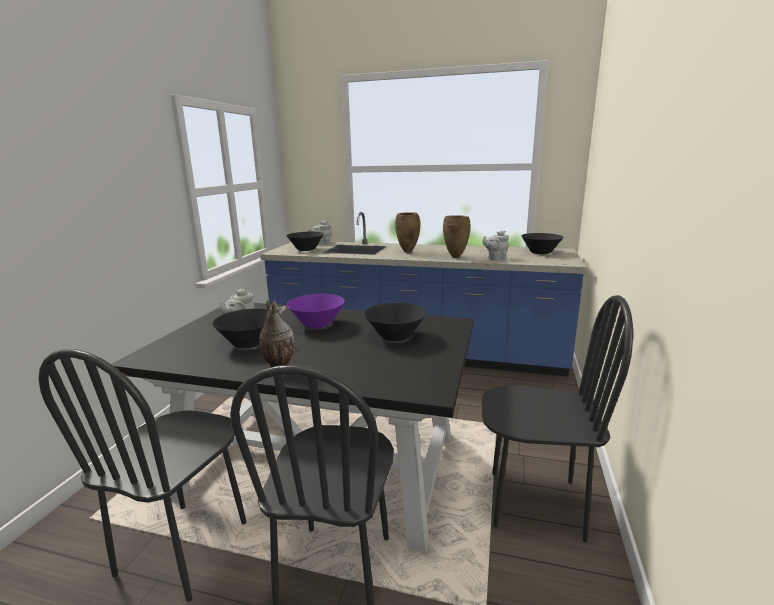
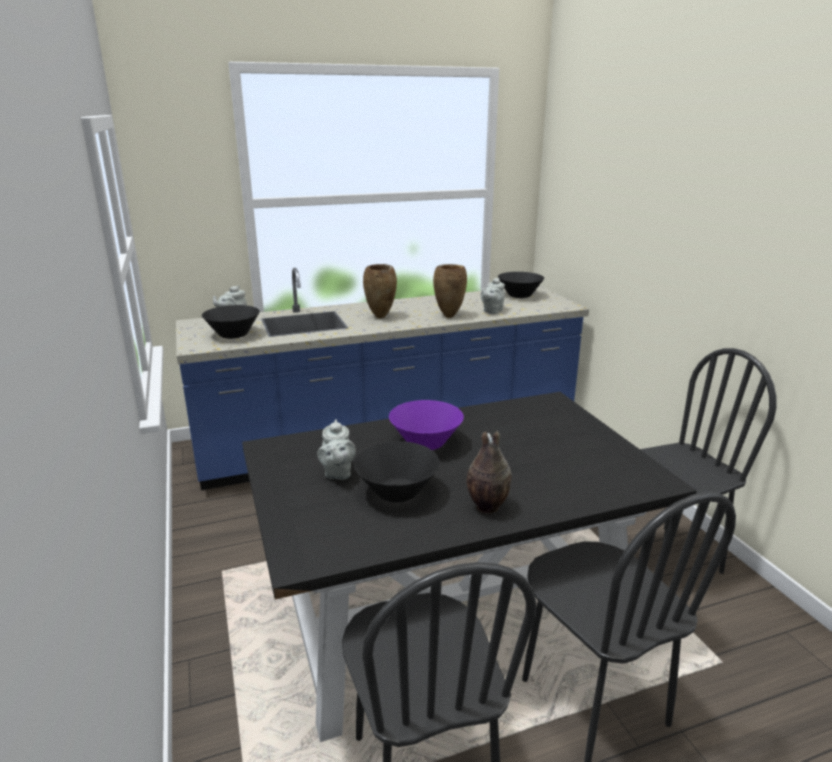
camera: 35 degrees left, 5 degrees up
(395, 336) = (531, 434): black bowl -> none

